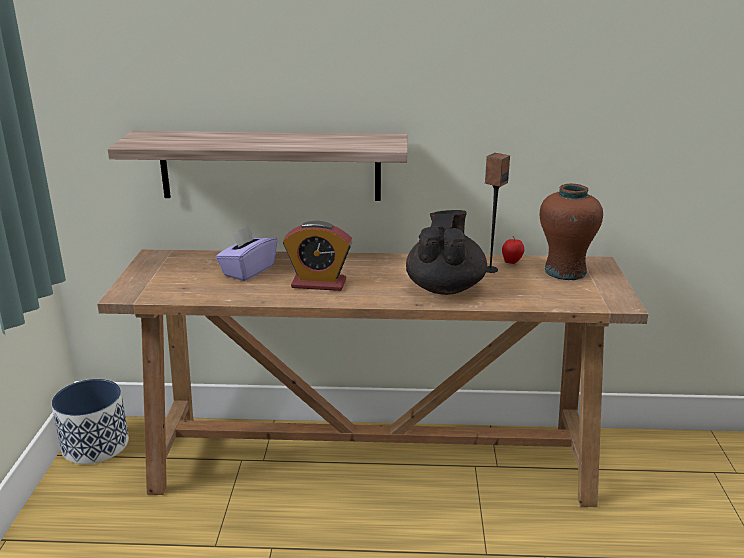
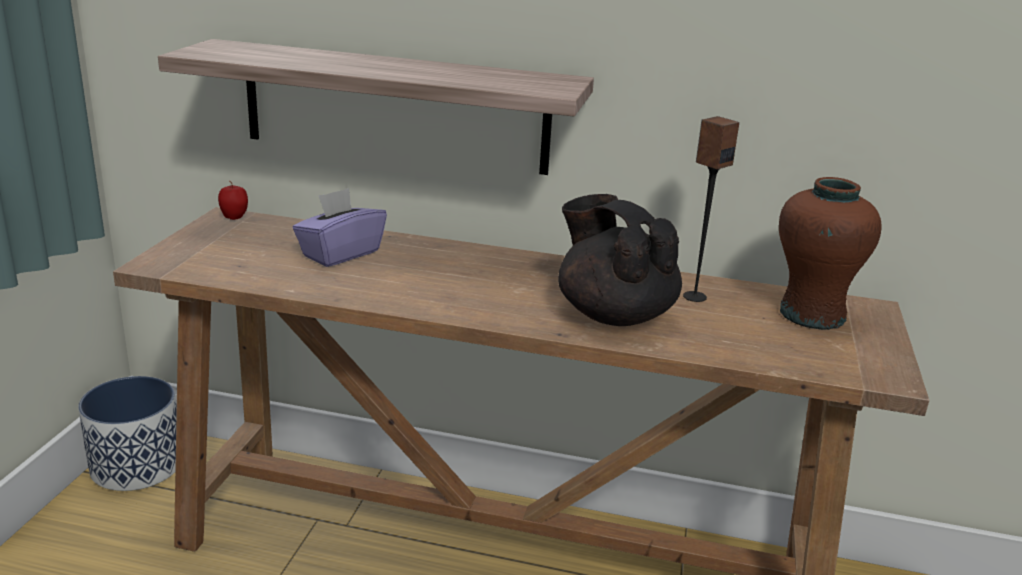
camera: 10 degrees right, 0 degrees up
(319, 283) = (430, 284): alarm clock -> none
(445, 287) = (614, 314): black teapot -> black teapot turned 60 degrees counterclockwise
(512, 262) = (732, 290): apple -> apple (234, 218)

